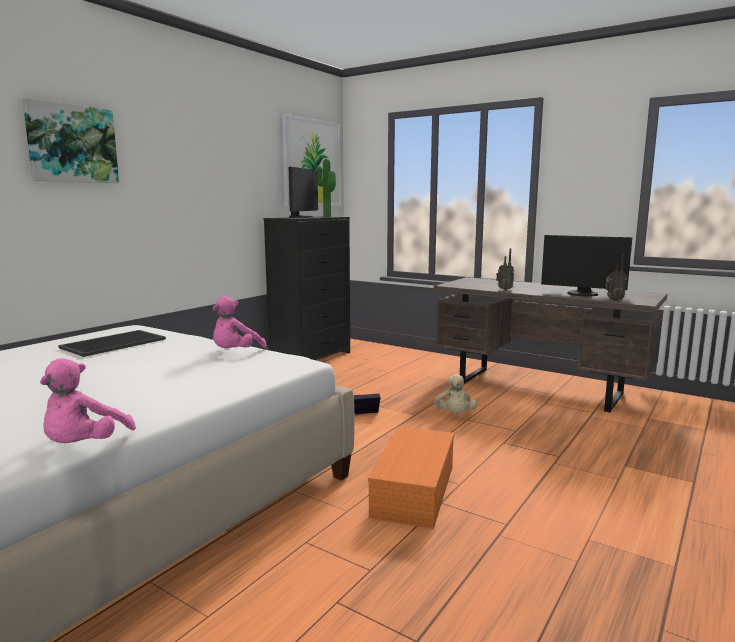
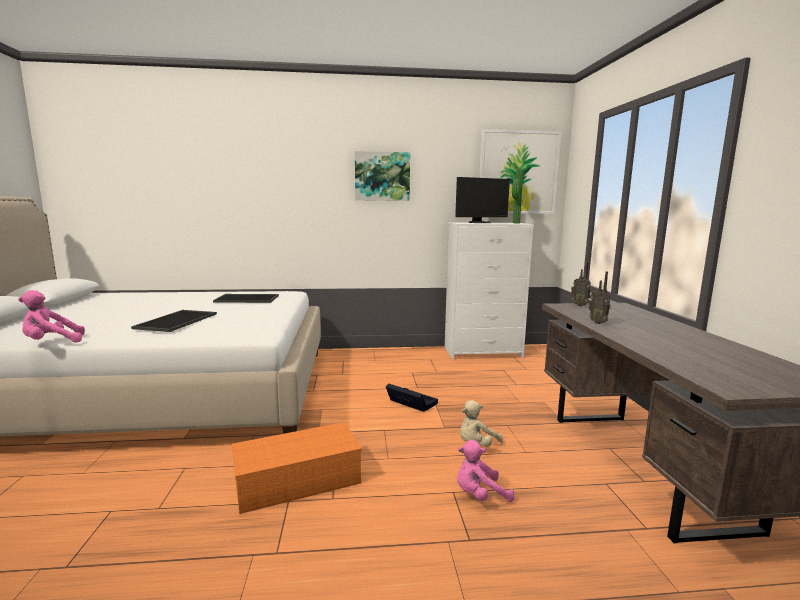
camera: 50 degrees right, 0 degrees up
(72, 144) = (283, 169): picture -> picture (382, 176)
(158, 377) = (177, 321): none -> tray
(235, 353) = (258, 320): pink plush toy -> pink plush toy (479, 495)
(312, 358) = (483, 352): black dresser -> white dresser
(582, 294) = (682, 352): monitor -> none
(613, 300) = (694, 371): radio -> radio (579, 305)

